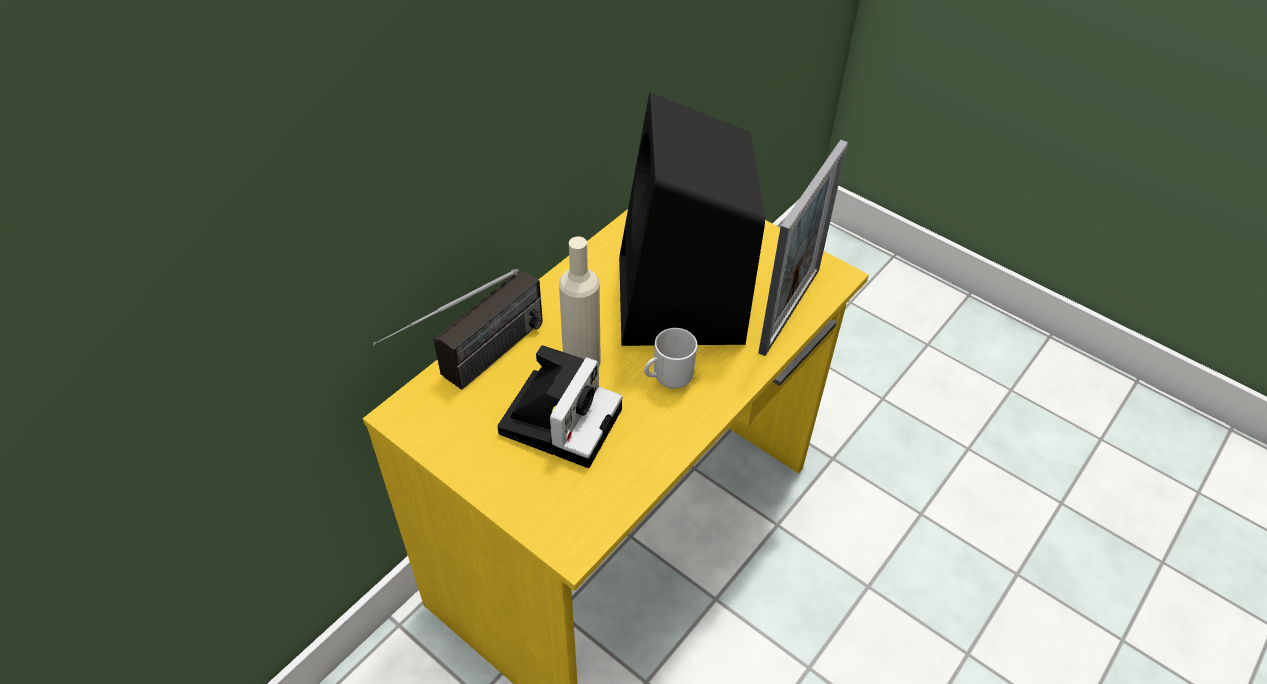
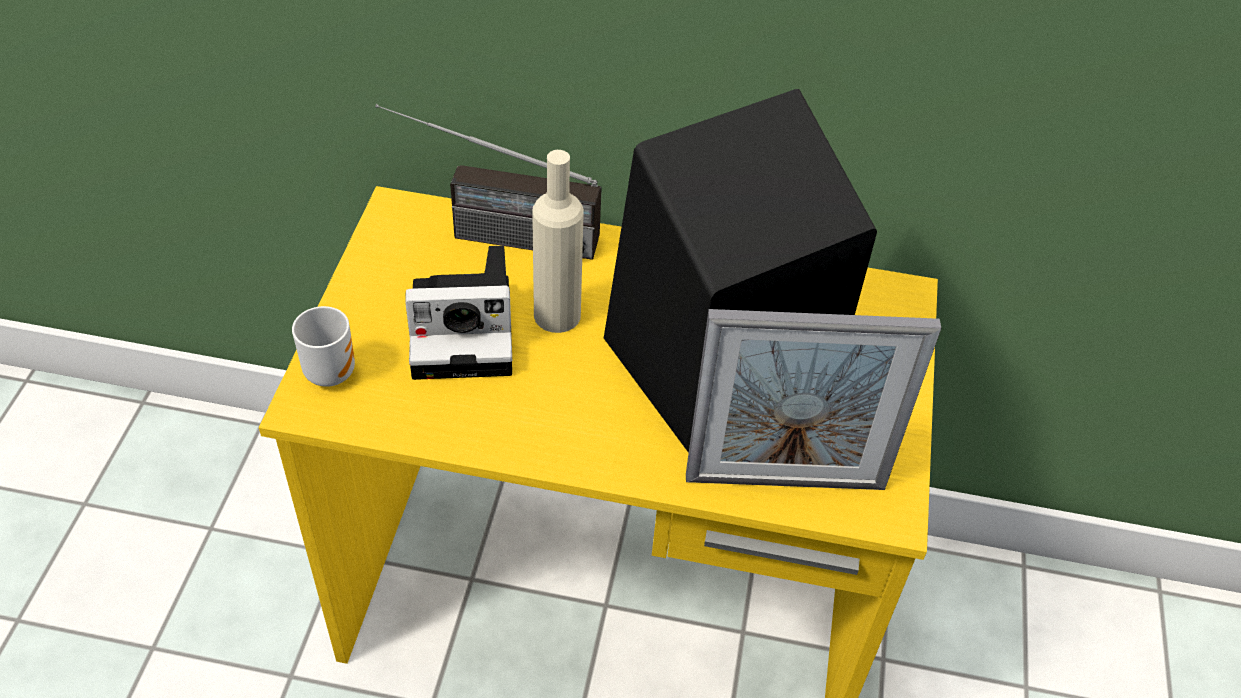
camera: 60 degrees right, 0 degrees up
(669, 378) = (584, 401): mug -> mug (329, 370)

